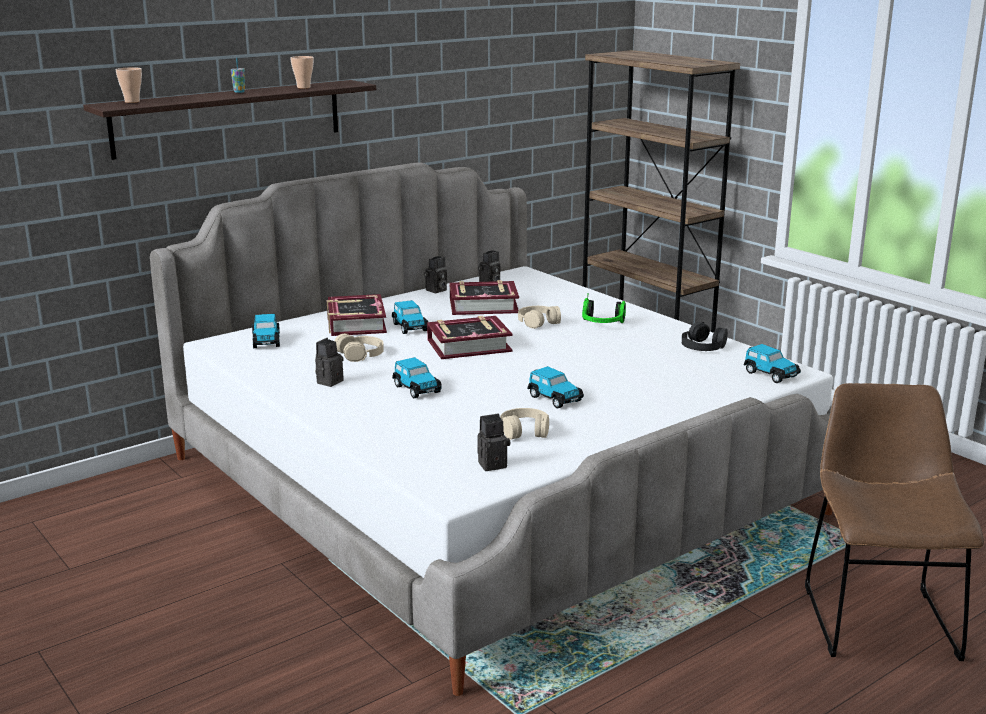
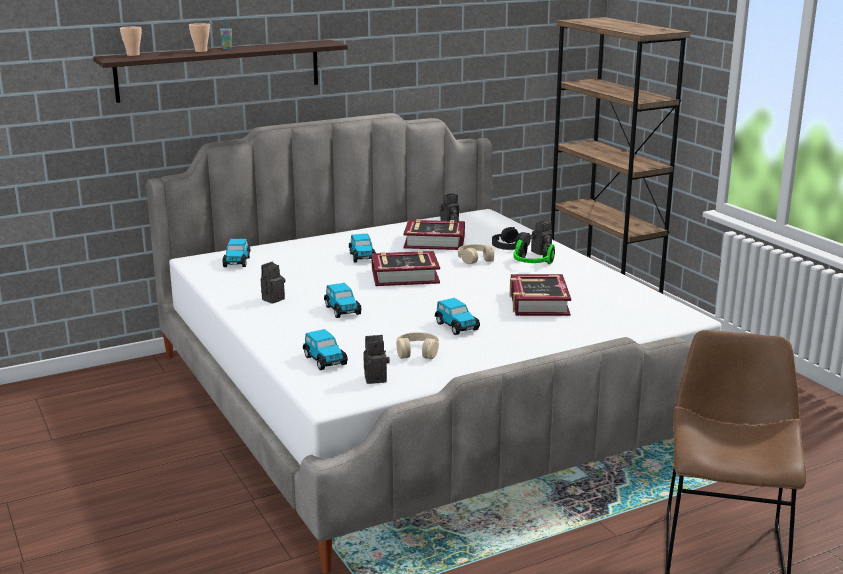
camera: 10 degrees right, 0 degrees up
(303, 87) = (284, 45): cup -> cup (201, 51)
(356, 323) = (318, 251): book -> book (538, 303)
(360, 354) = (309, 277): beige headphones -> none
(436, 290) = (400, 226): camera -> camera (541, 252)
(703, 346) = (613, 289): black headphones -> black headphones (509, 246)
(770, 374) = (661, 318): toy car -> toy car (325, 360)

